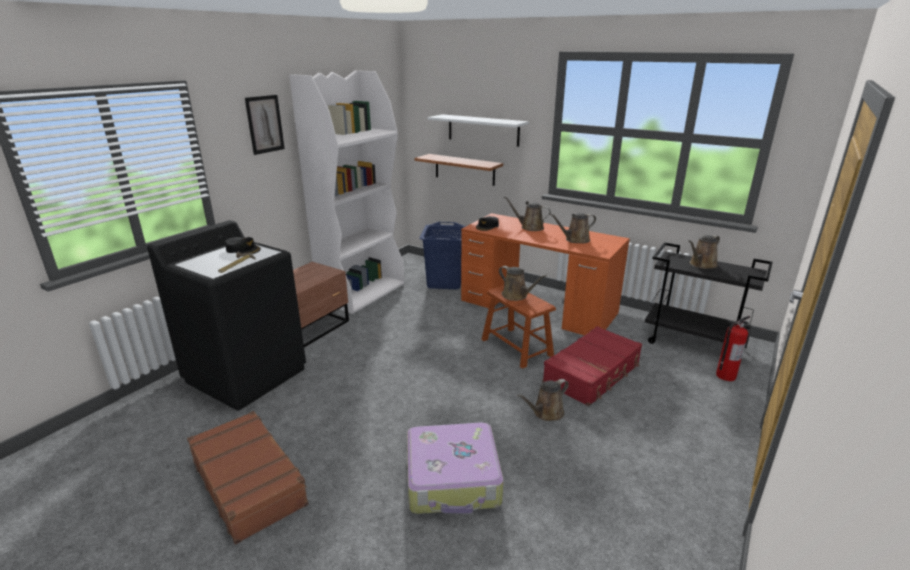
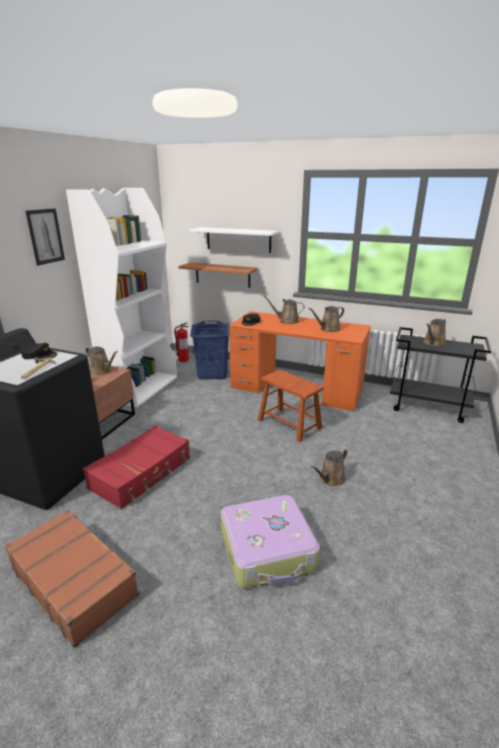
camera: 10 degrees left, 0 degrees up
(516, 295) = (288, 380): brown watering can -> brown watering can (102, 371)
(592, 374) = (358, 441): red suitcase -> red suitcase (142, 473)
(725, 376) = (460, 432): fire extinguisher -> fire extinguisher (183, 360)

